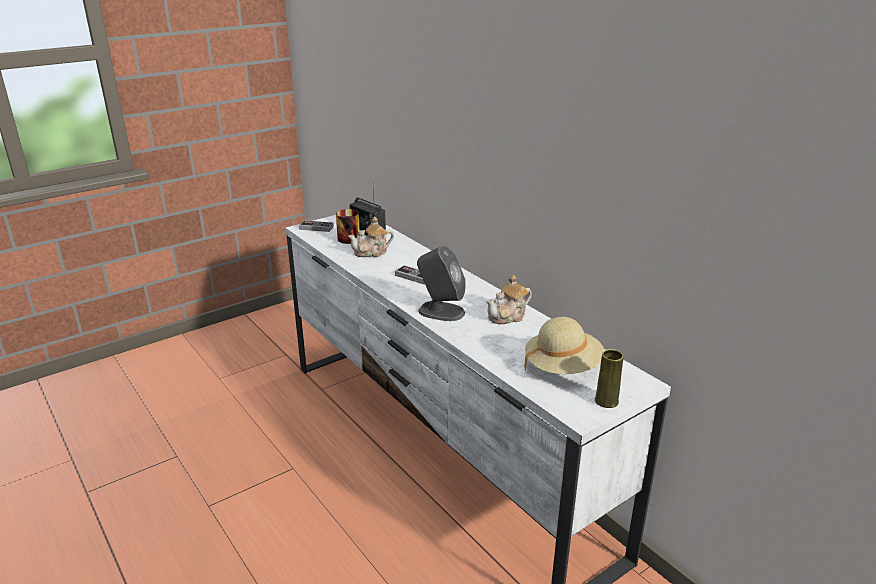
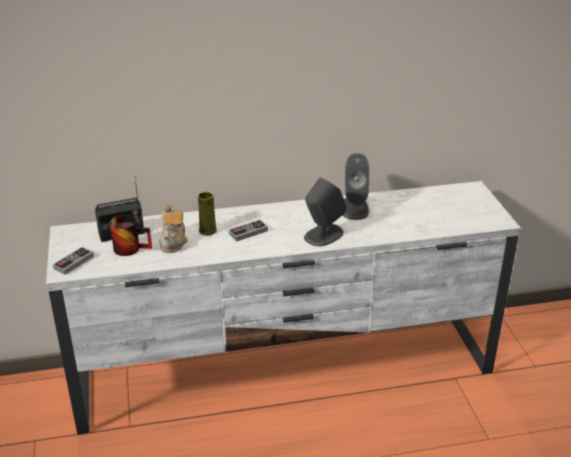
camera: 65 degrees left, 5 degrees up
(508, 316) = (354, 208): teapot -> grey speaker
(562, 367) = (439, 209): beige hat -> none
(606, 401) = (488, 207): yellow vase -> yellow vase (207, 231)

